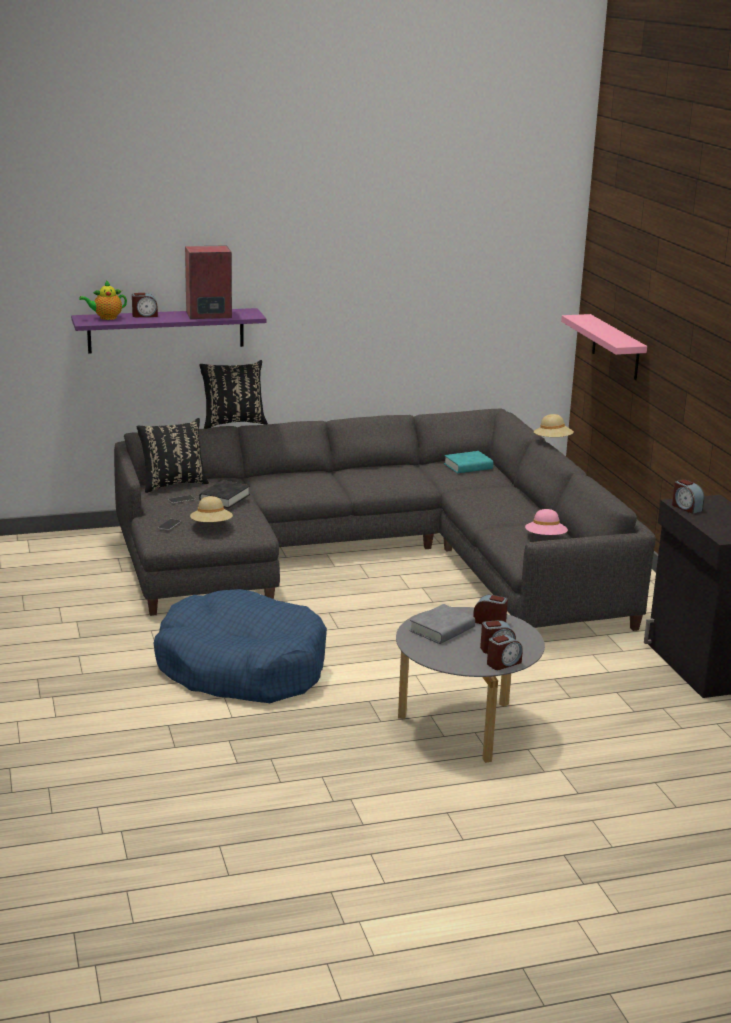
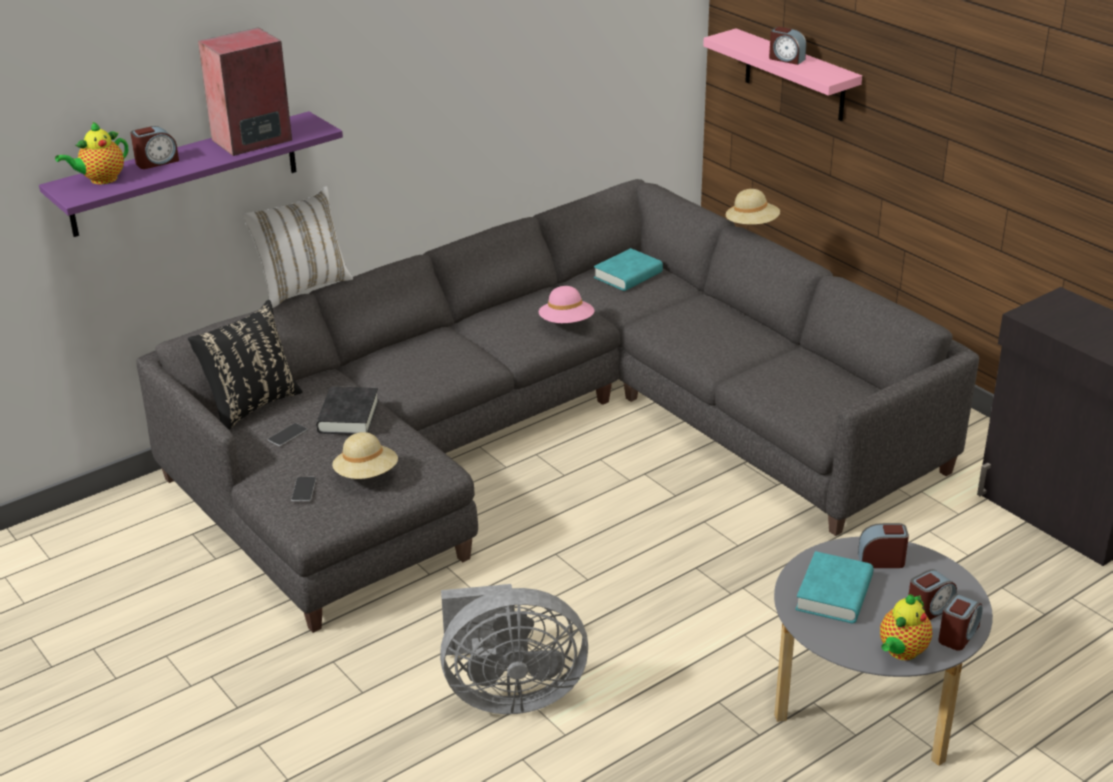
camera: 20 degrees left, 10 degrees up
(233, 423) = (302, 287): black pillow -> white pillow
(241, 667) = (509, 694): blue dog bed -> grey fan
(442, 629) = (834, 594): grey book -> turquoise book
(457, 662) = (901, 652): none -> teapot
(545, 538) = (818, 380): pink hat -> pink hat (566, 323)
(686, 507) = (1044, 321): alarm clock -> alarm clock (786, 59)

